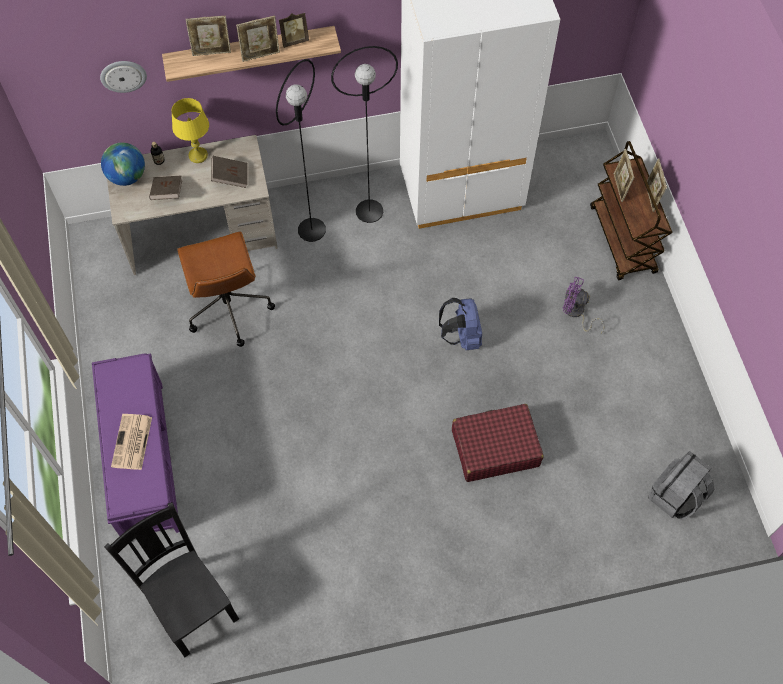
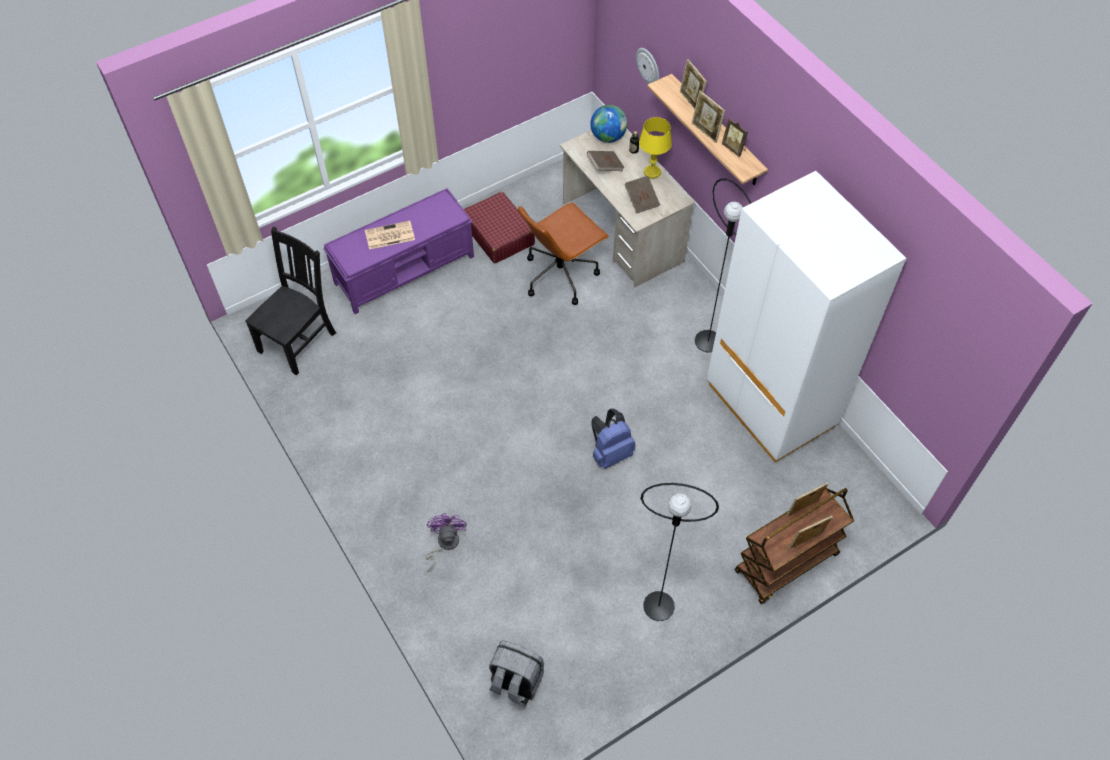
camera: 70 degrees right, 5 degrees down
(311, 230) = (666, 305): black floor lamp -> black floor lamp (658, 606)
(495, 448) = (508, 512): red suitcase -> red suitcase (499, 234)
(576, 313) = (679, 542): purple fan -> purple fan (444, 544)

